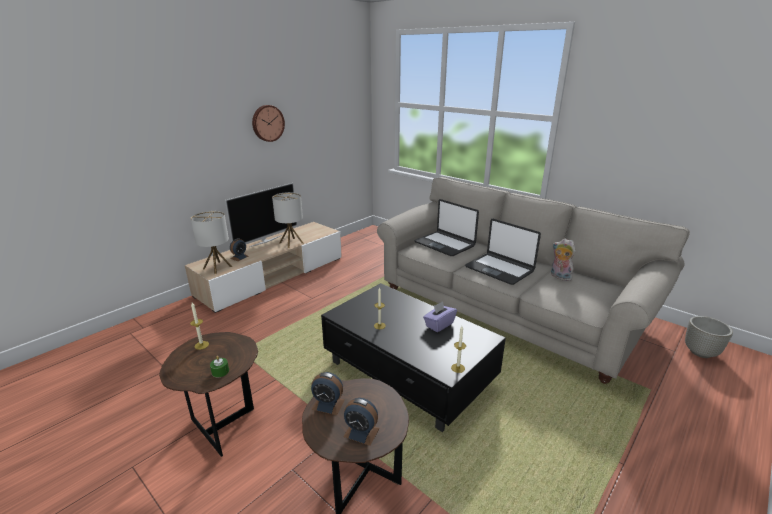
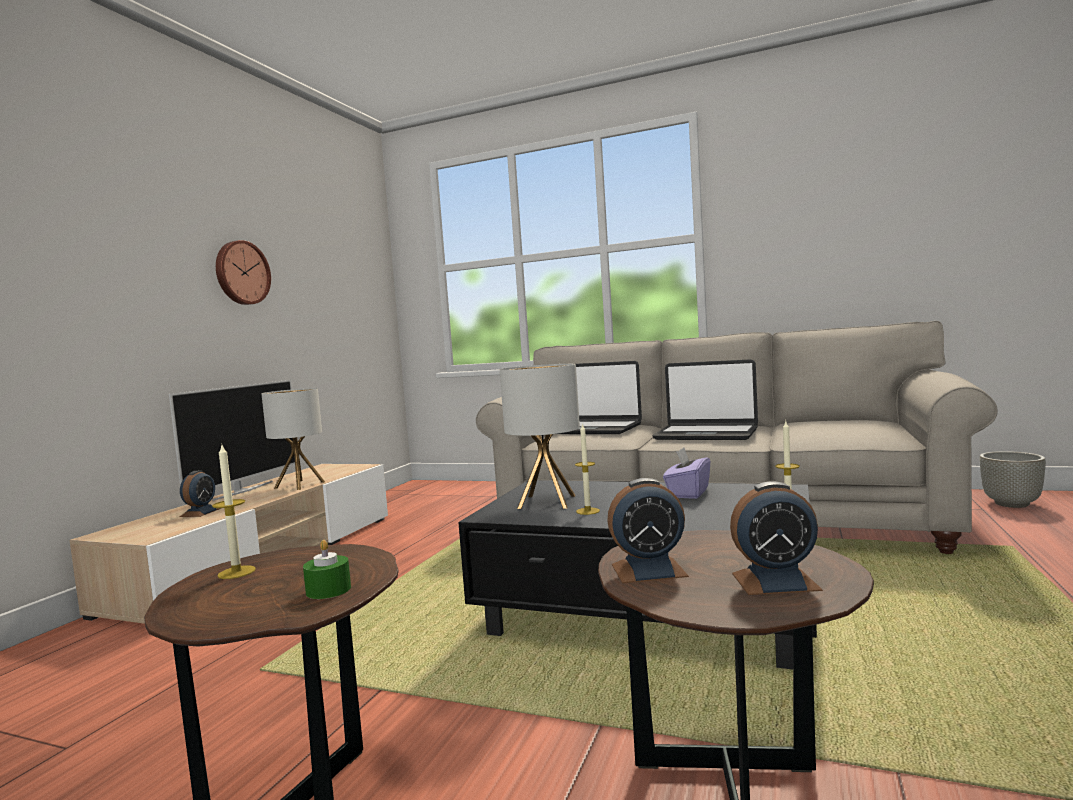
camera: 20 degrees left, 20 degrees down
(217, 268) = (157, 529): table lamp -> table lamp (547, 502)
(559, 277) = (800, 424): plush toy -> none

